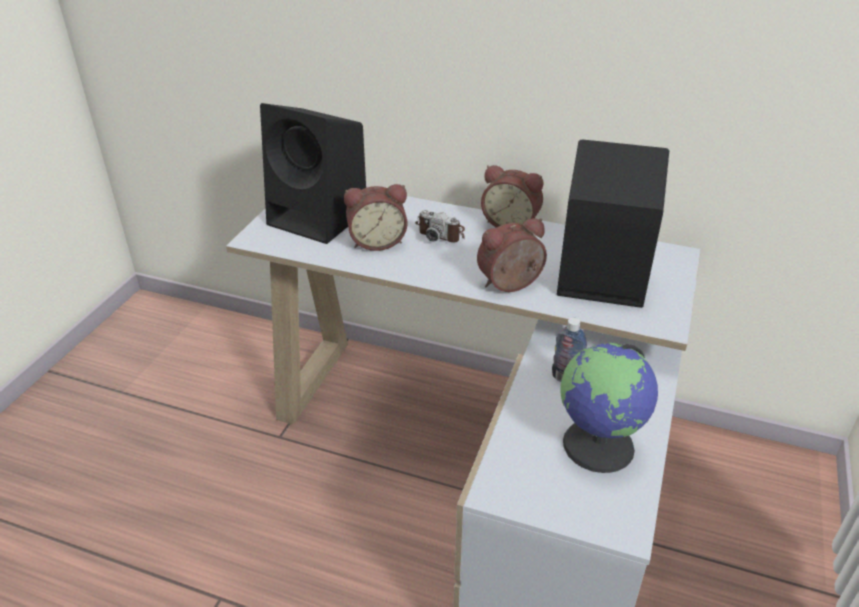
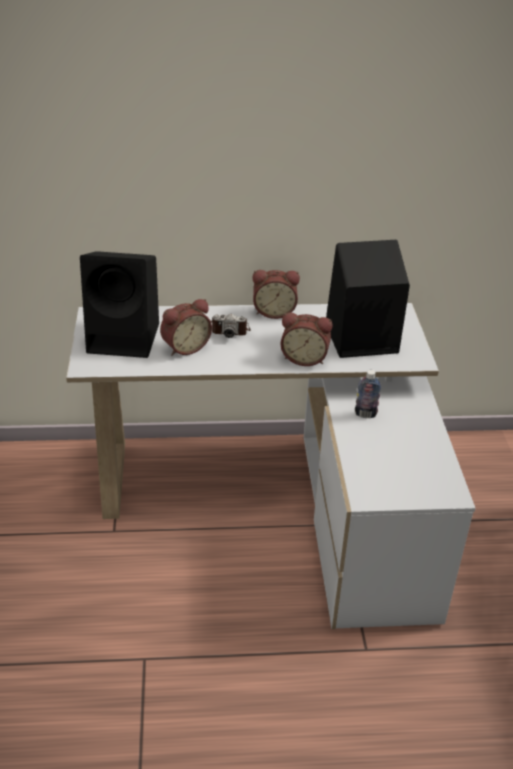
camera: 25 degrees left, 0 degrees up
(511, 285) = (304, 358): alarm clock -> alarm clock turned 120 degrees counterclockwise
(599, 446) = (411, 451): globe -> none

